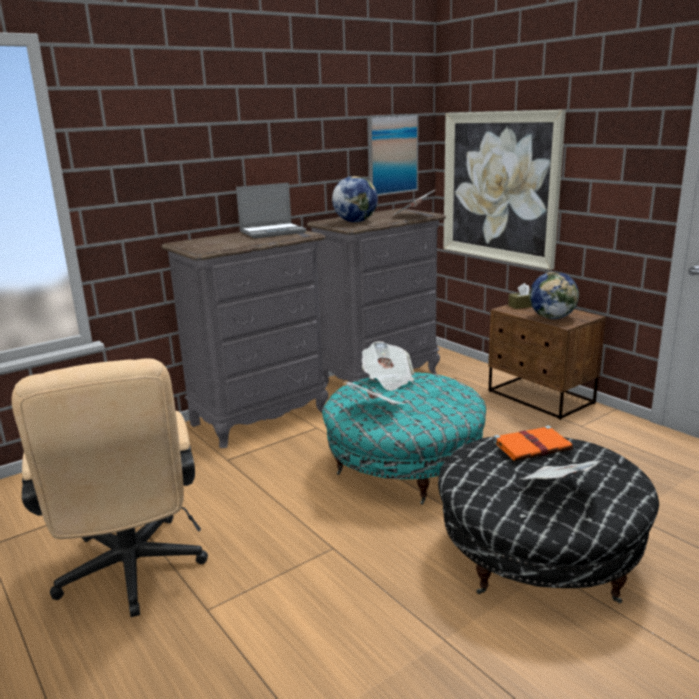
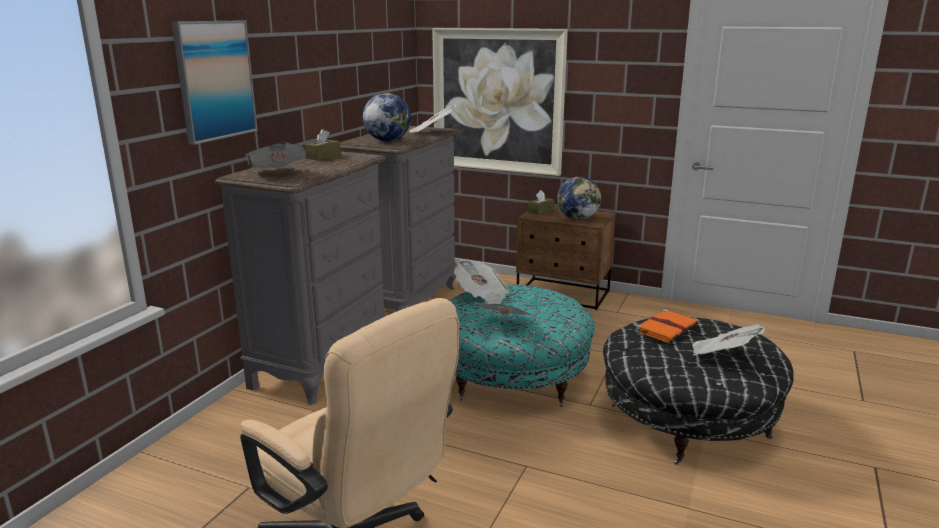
camera: 30 degrees left, 0 degrees up
(210, 243) = (278, 173): none -> newspaper
(273, 232) = (323, 156): laptop -> brown tissue box
(392, 154) = (389, 70): picture -> picture (215, 80)

